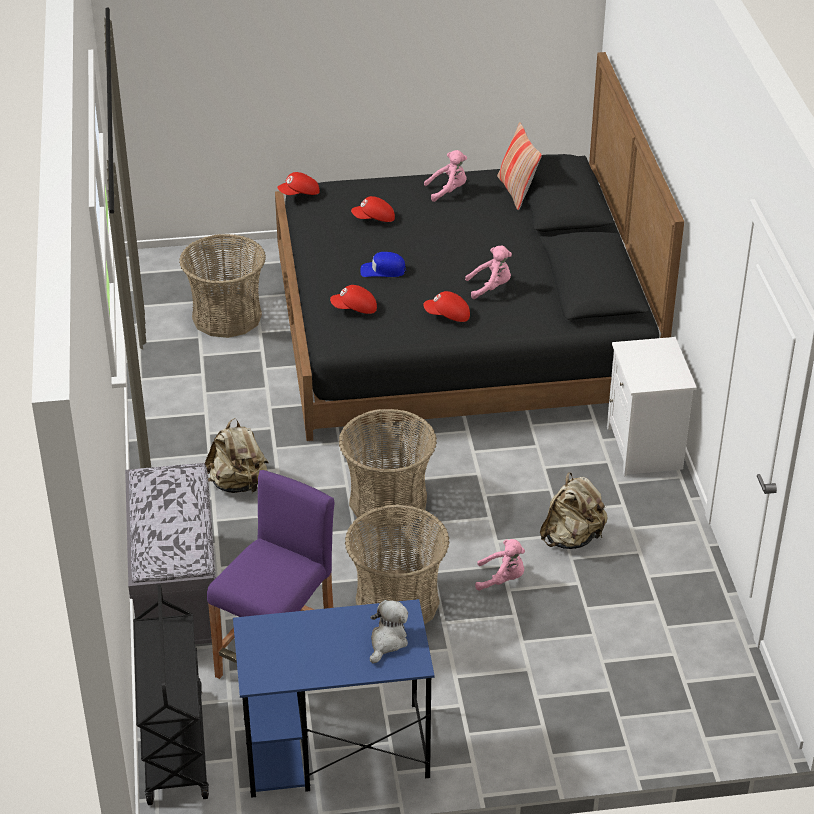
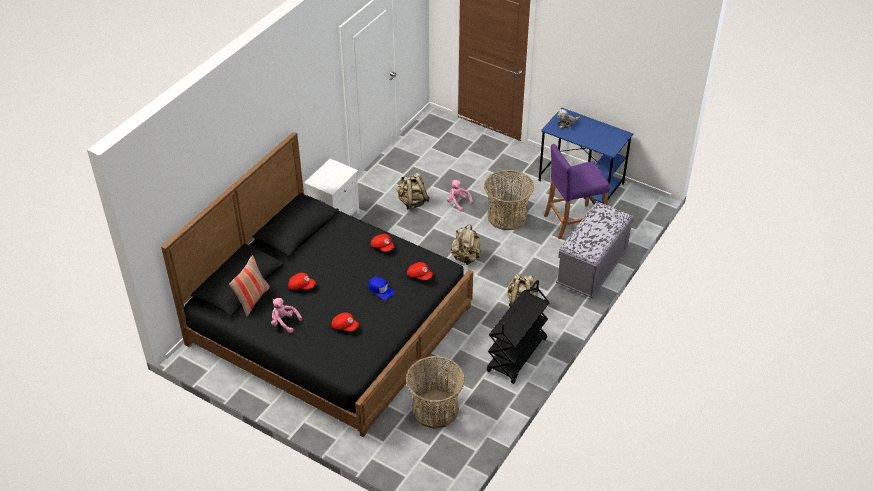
camera: 140 degrees left, 5 degrees up
(174, 745) = (638, 213): black cart -> black cart (517, 356)
(299, 194) = (361, 372): red cap -> red cap (301, 286)
(388, 501) = (466, 257): basket -> beige backpack
(490, 287) = (344, 249): pink plush toy -> none

